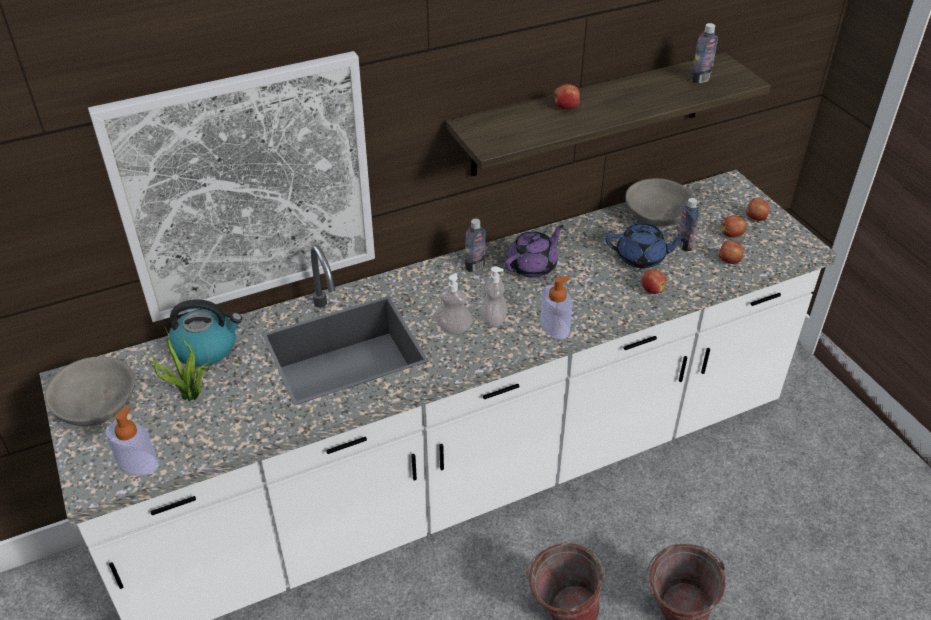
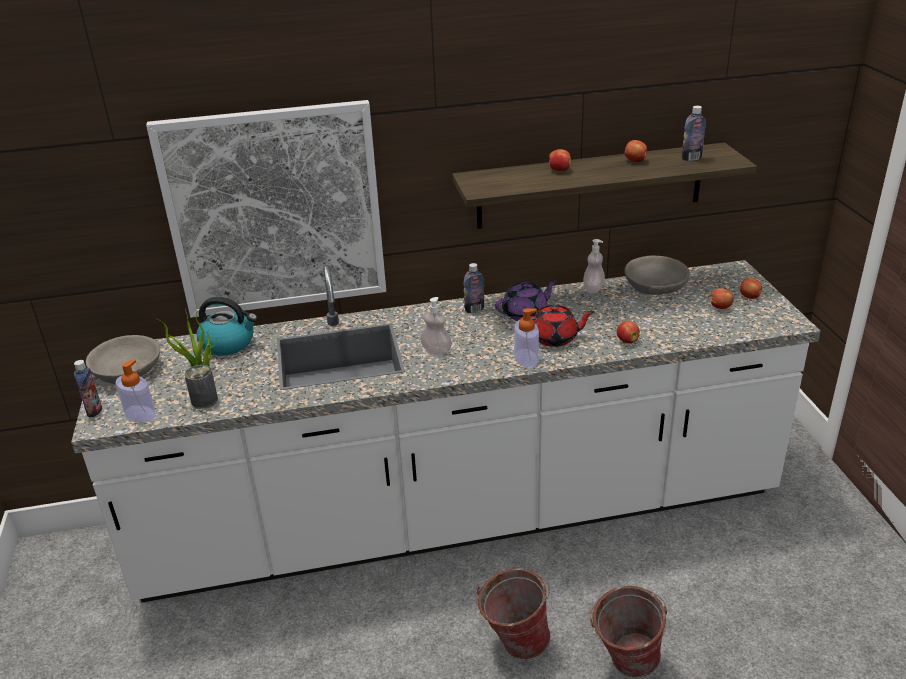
camera: 15 degrees right, 10 degrees down
(209, 433) = (204, 400): none -> can
(493, 319) = (474, 348): soap dispenser -> soap dispenser (593, 289)
(576, 295) = (555, 338): none -> red teapot
(641, 258) = (627, 316): blue teapot -> none
(684, 245) = (671, 311): bottle -> bottle (94, 411)
(729, 261) = (710, 326): apple -> apple (635, 161)

